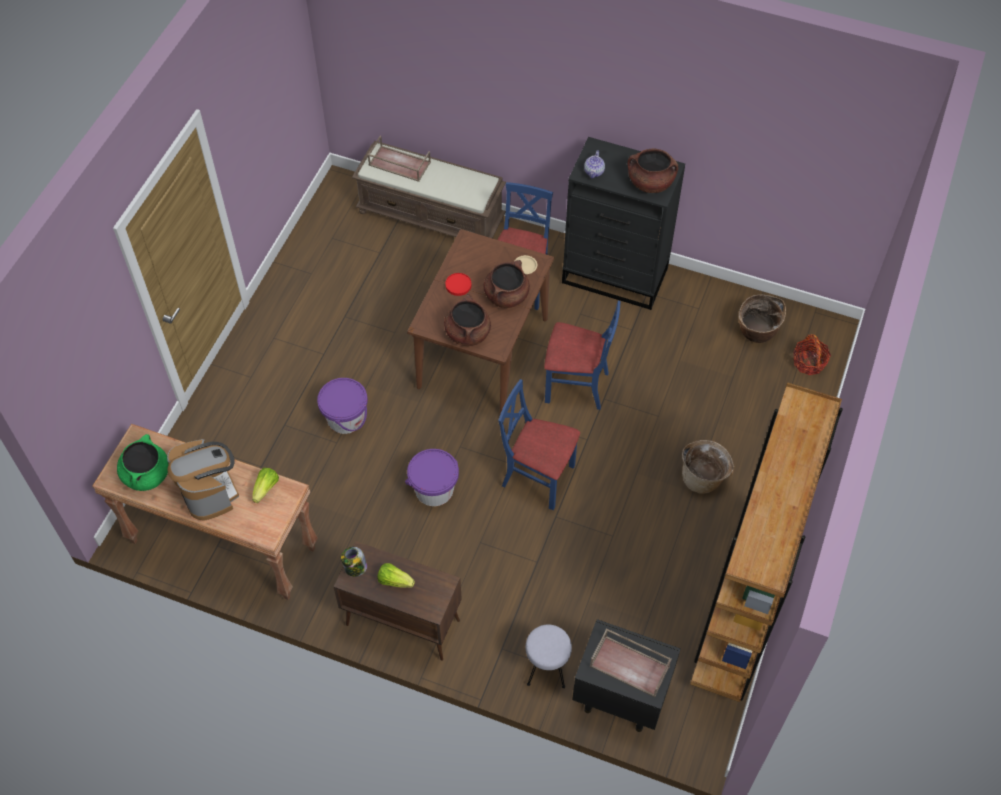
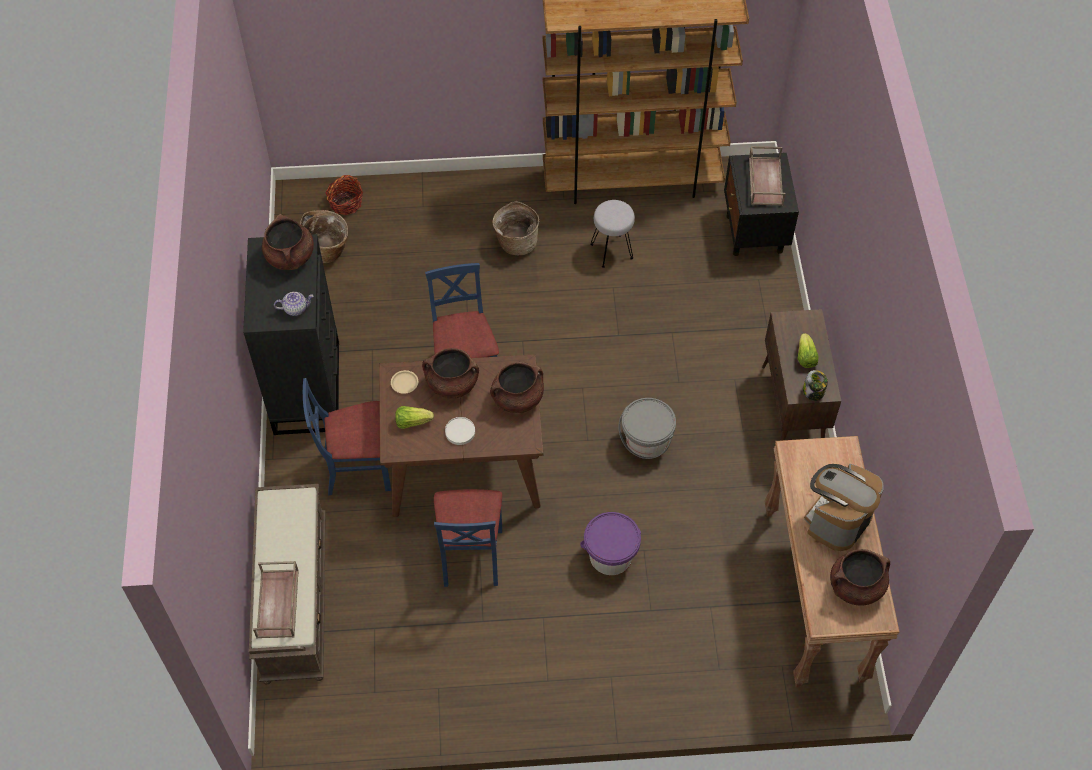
camera: 115 degrees left, 0 degrees up
(147, 474) = (855, 587): green cooking pot -> brown cooking pot
(266, 489) = (802, 473): lettuce -> lettuce (412, 422)
(434, 489) = (646, 441): purple bucket -> grey bucket
(458, 285) = (460, 432): red plate -> white plate
(538, 477) = (585, 363): blue chair -> blue chair (471, 556)
(546, 670) = (765, 289): grey stool -> grey stool (612, 251)

